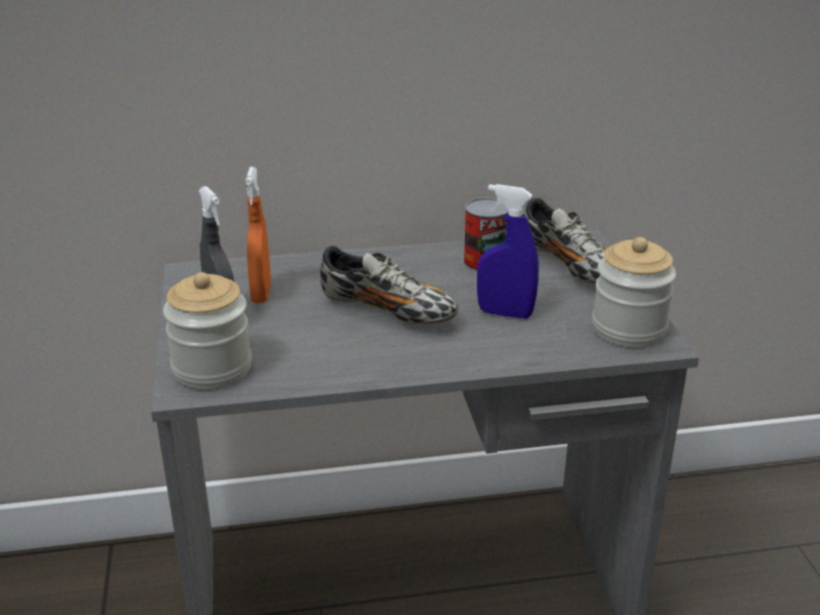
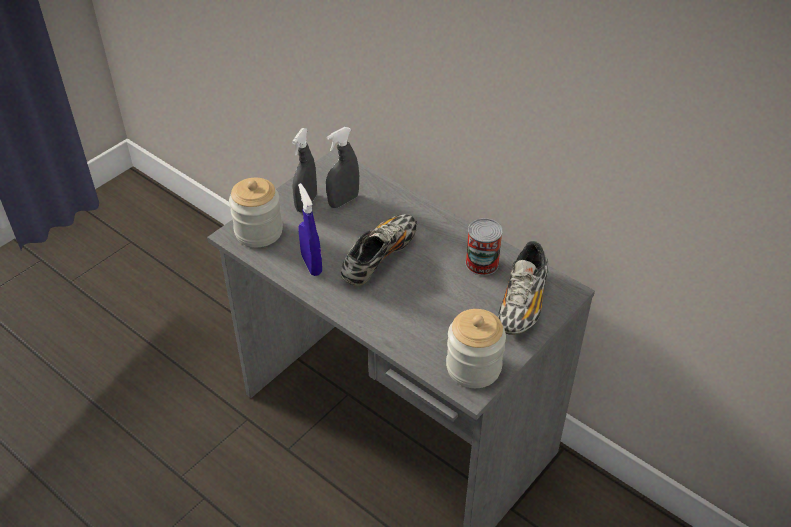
camera: 50 degrees right, 15 degrees up
(261, 293) = (343, 201): orange spray bottle -> grey spray bottle
(388, 311) = (379, 258): shoe -> shoe turned 135 degrees counterclockwise
(505, 313) = (430, 305): blue spray bottle -> blue spray bottle (311, 265)

